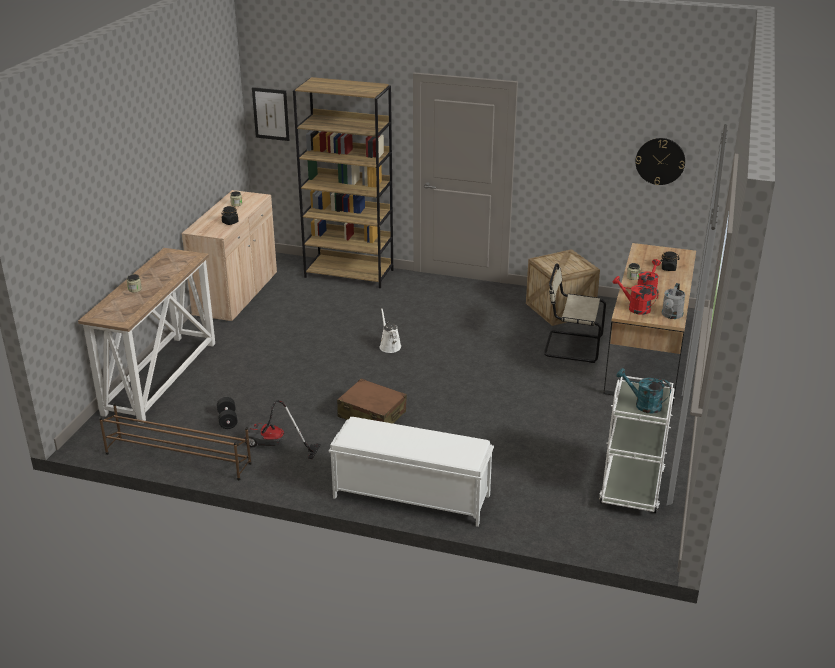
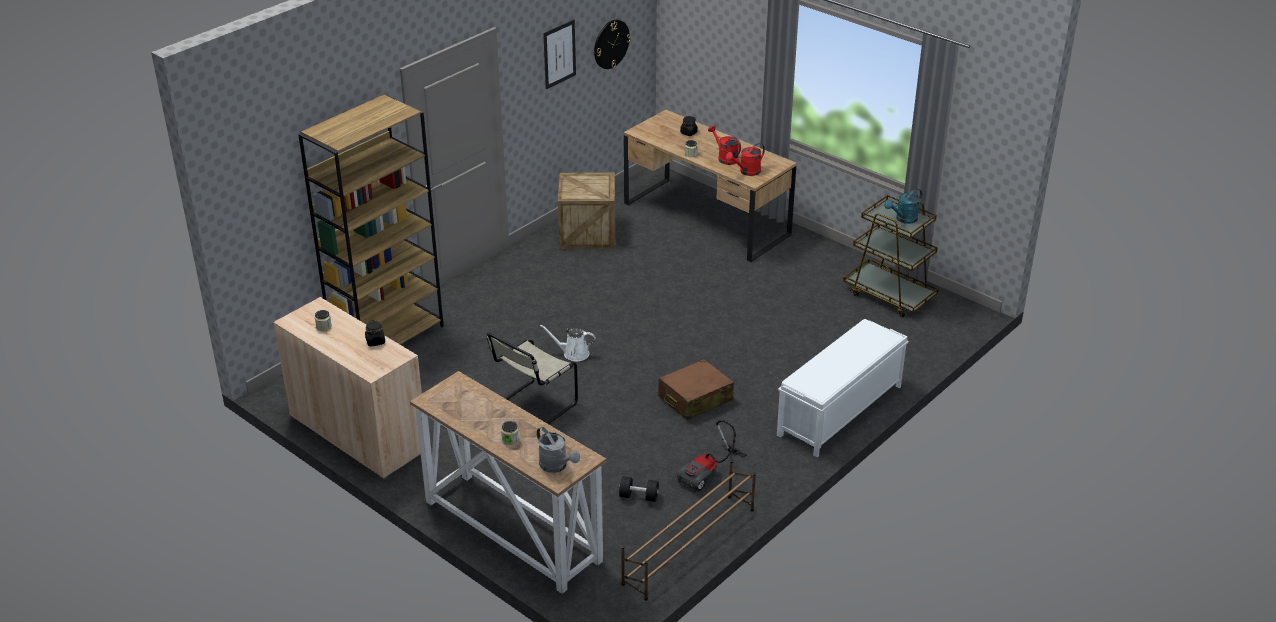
camera: 65 degrees left, 5 degrees up
(271, 114) = (251, 206): picture -> picture (559, 54)
(570, 346) = (660, 251): beige chair -> beige chair (532, 408)
(631, 486) = (889, 295): white cart -> brown cart
(671, 316) = (772, 161): grey watering can -> grey watering can (557, 466)

